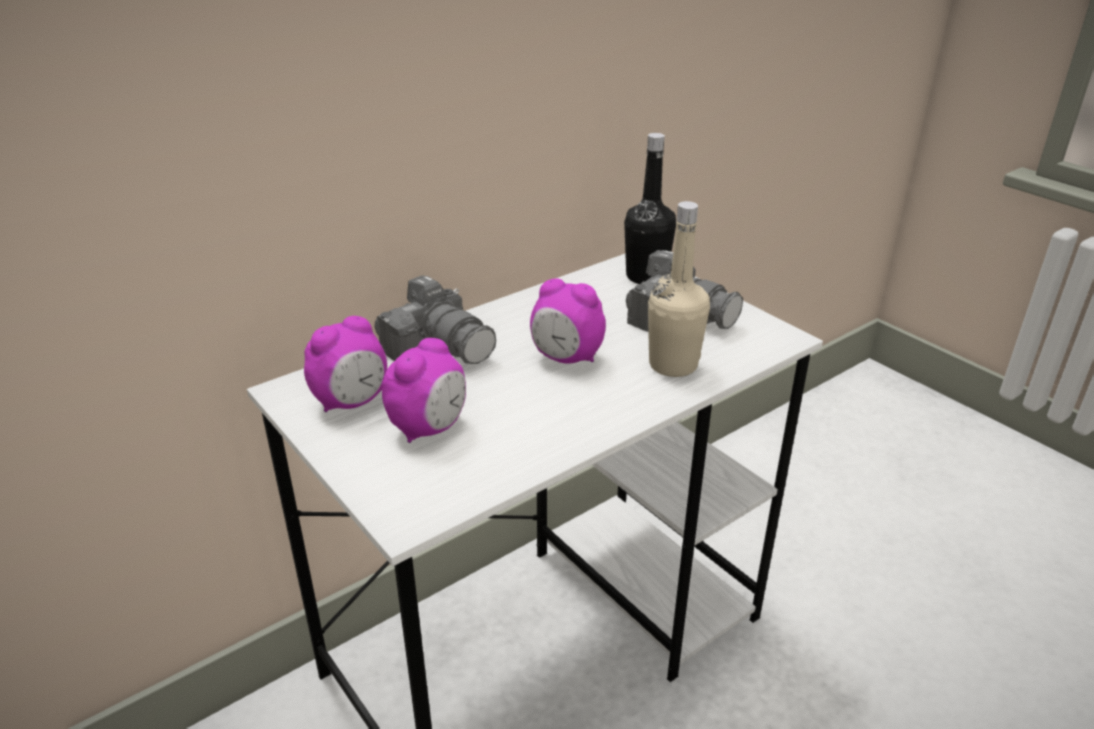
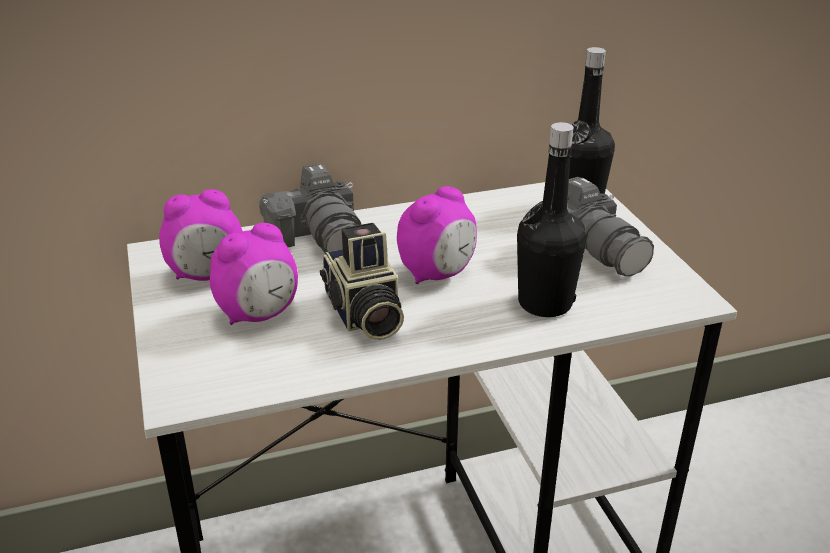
camera: 20 degrees right, 0 degrees up
(525, 408) = (363, 315): none -> camera
(566, 358) = (437, 274): alarm clock -> alarm clock turned 90 degrees counterclockwise
(673, 365) = (545, 303): beige bottle -> black bottle

